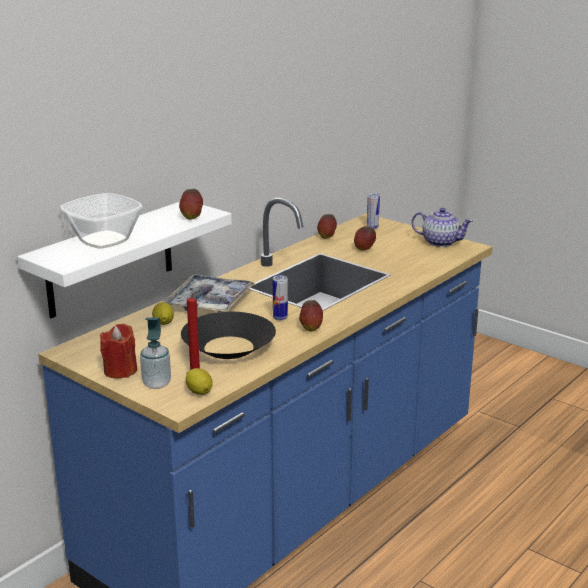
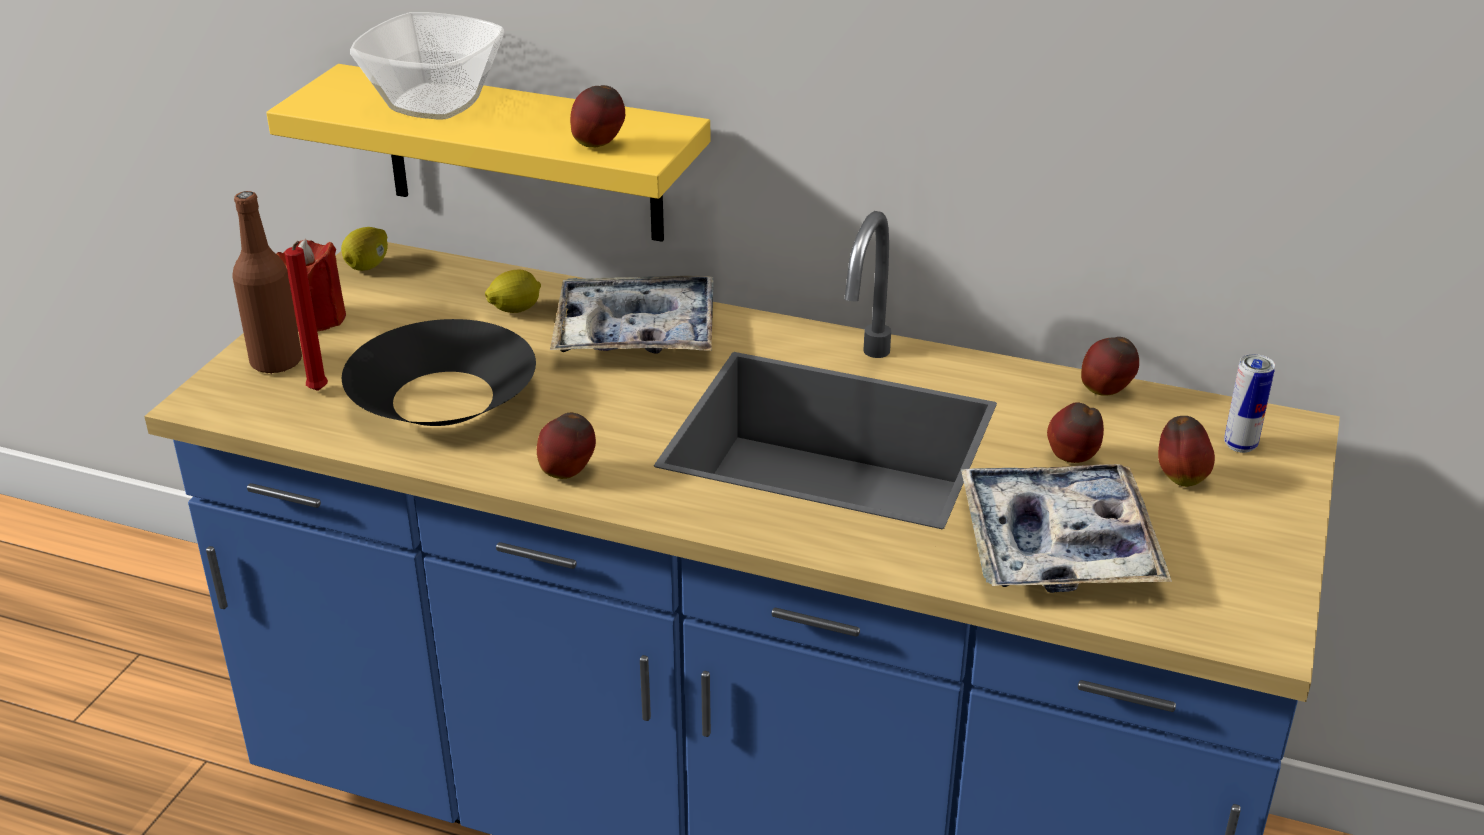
camera: 70 degrees right, 10 degrees up
(110, 259) = (522, 154): white shelf -> yellow shelf
(156, 384) = (276, 362): soap dispenser -> brown bottle
(199, 392) = (255, 409): lemon -> lemon (368, 266)
(280, 318) = (603, 425): can -> none
(385, 238) = (1179, 478): none -> apple
(410, 261) = (1058, 544): none -> tray
(440, 242) = (1243, 575): teapot -> none

